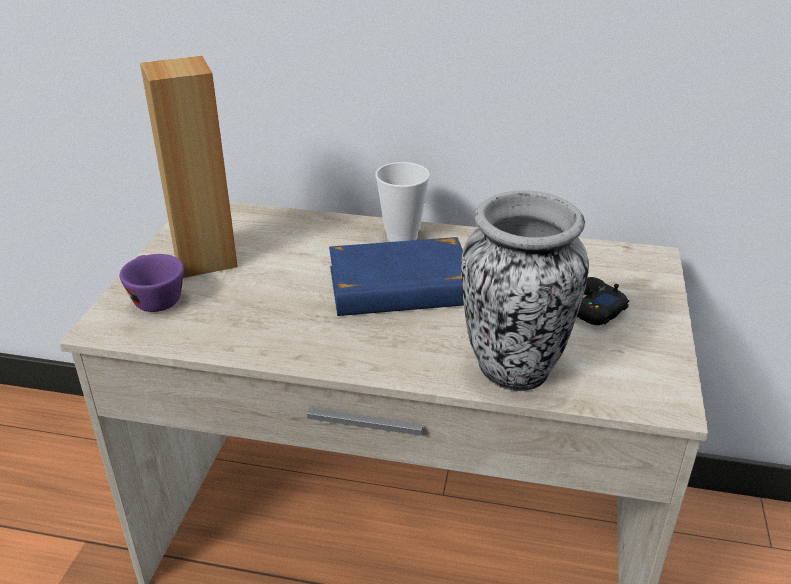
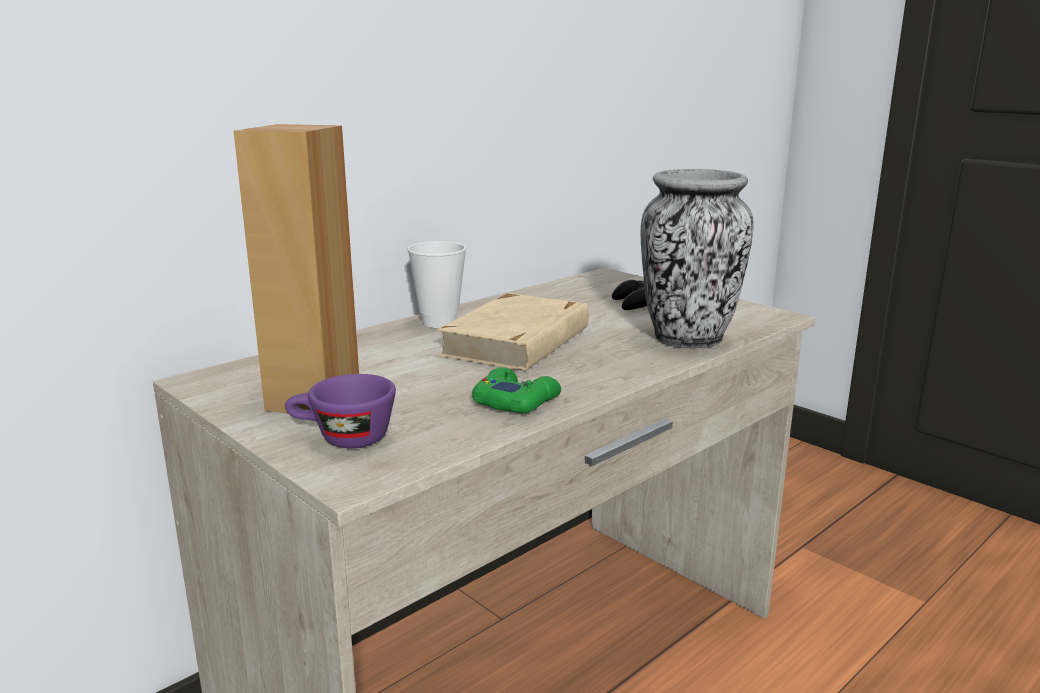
camera: 55 degrees left, 15 degrees down
(273, 336) = (516, 401): none -> green game controller
(401, 286) = (518, 341): blue book -> beige book

